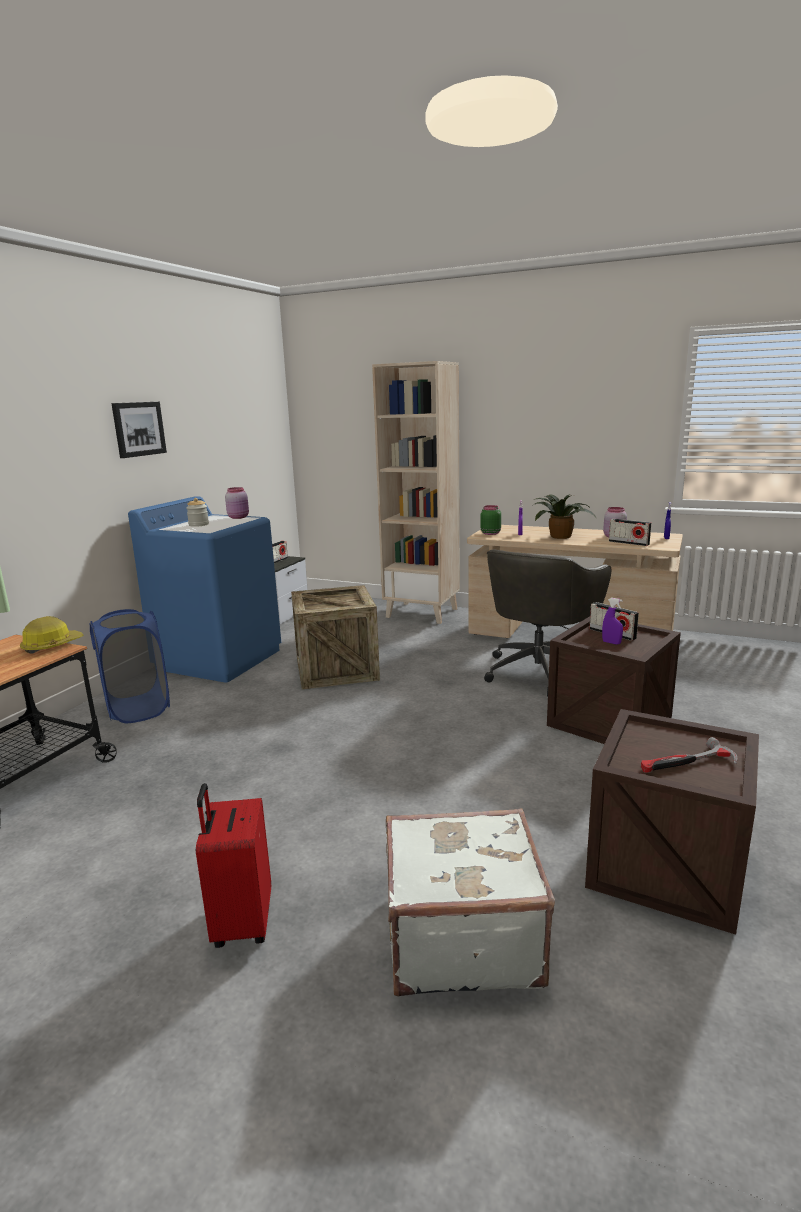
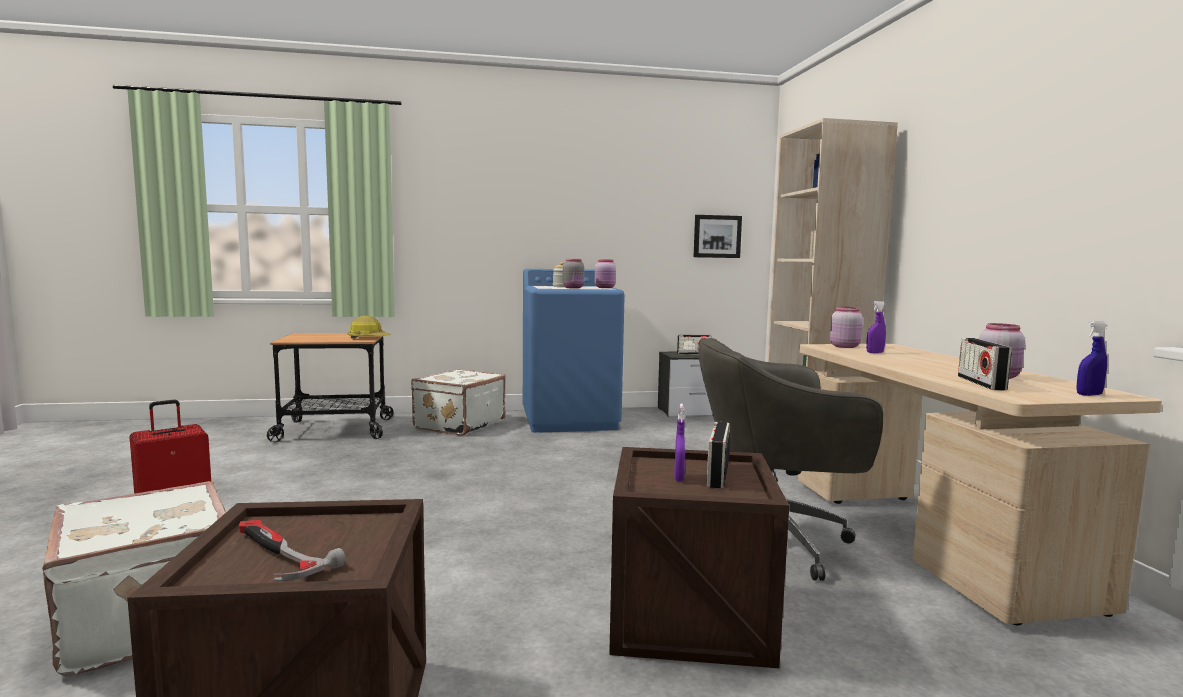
camera: 55 degrees right, 10 degrees down
(138, 429) = (554, 203): picture -> picture (717, 236)
(138, 709) = (458, 424): blue laundry basket -> white suitcase
(225, 524) = (573, 288): none -> grey jar
(336, 669) = (611, 455): crate -> none
(490, 533) = (845, 346): green jar -> pink jar
(560, 536) = (917, 362): potted plant -> none

